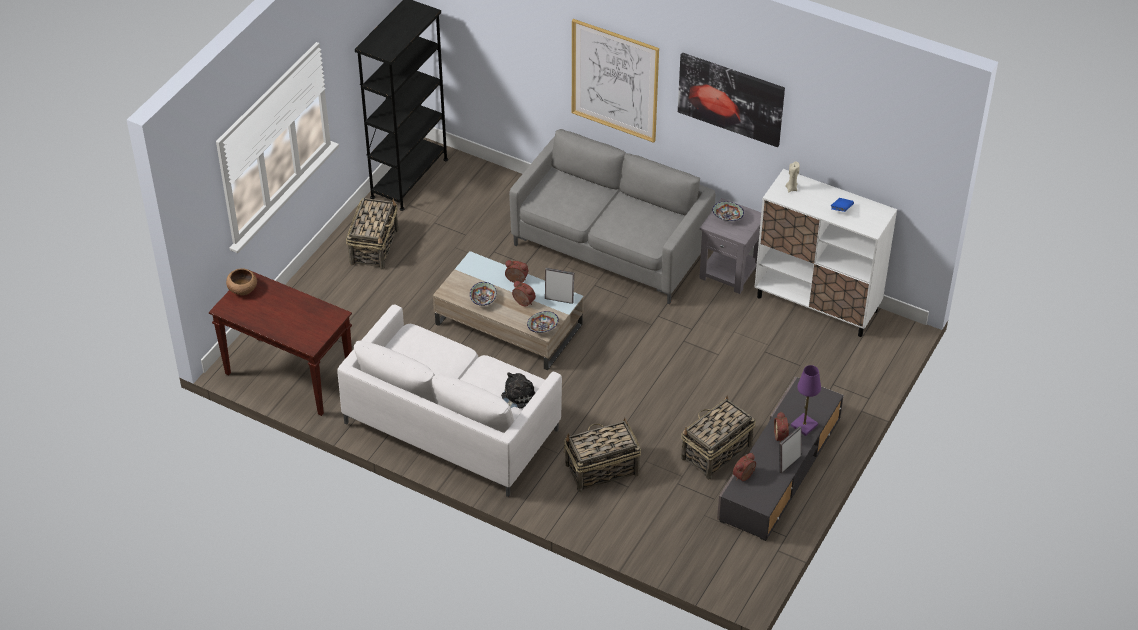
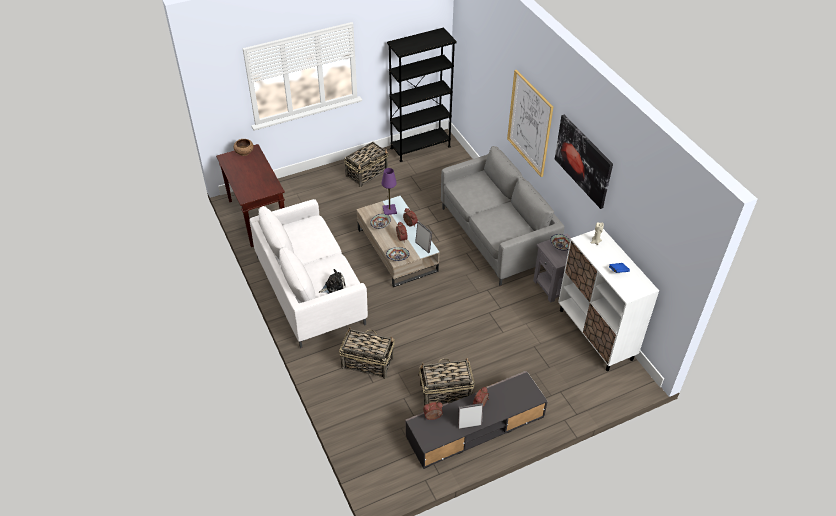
camera: 35 degrees right, 0 degrees up
(804, 425) = (502, 406): purple table lamp -> purple table lamp (389, 210)

